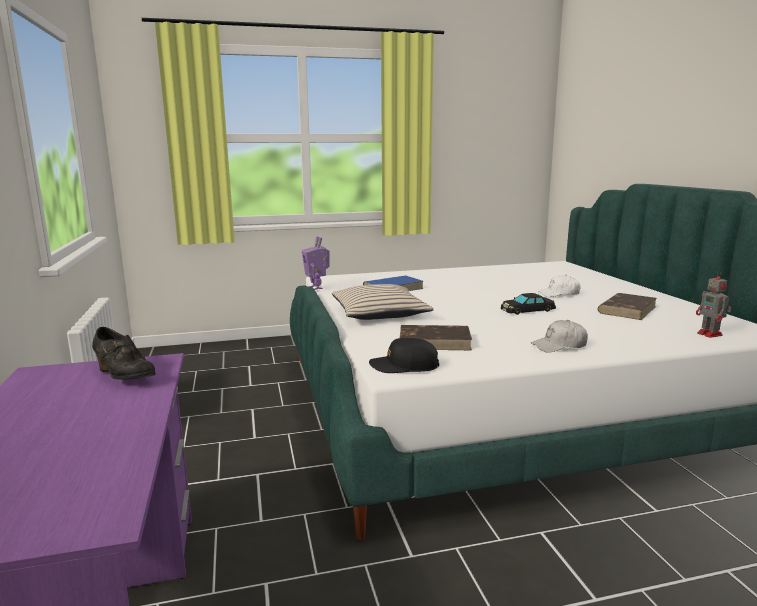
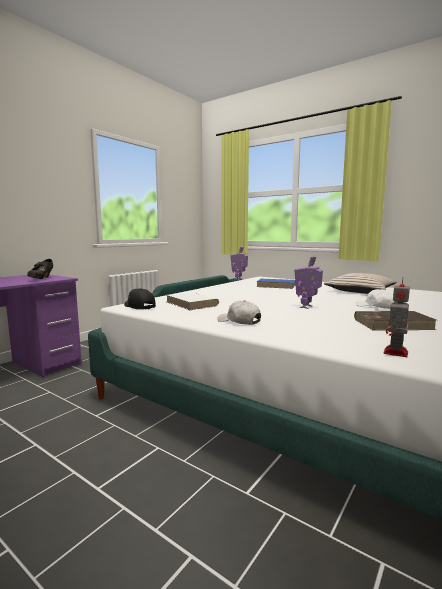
camera: 50 degrees right, 5 degrees down
(379, 313) = (221, 291): beige pillow -> beige pillow (360, 291)
(435, 341) = (192, 304): brown book -> white book
(527, 310) = (307, 307): black toy car -> toy robot

